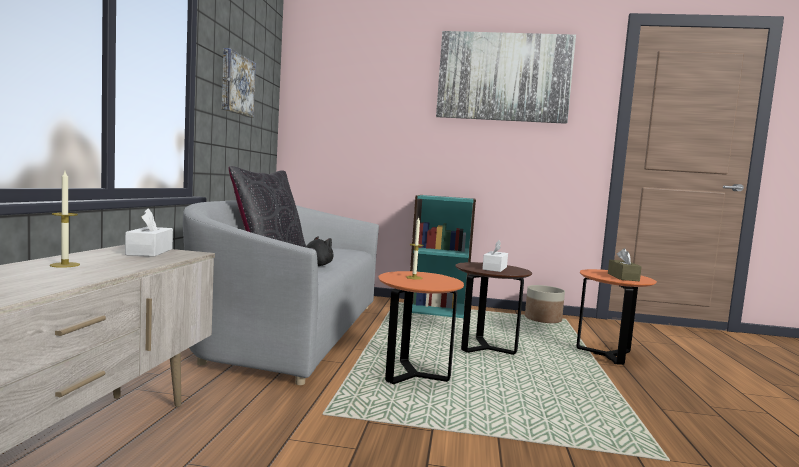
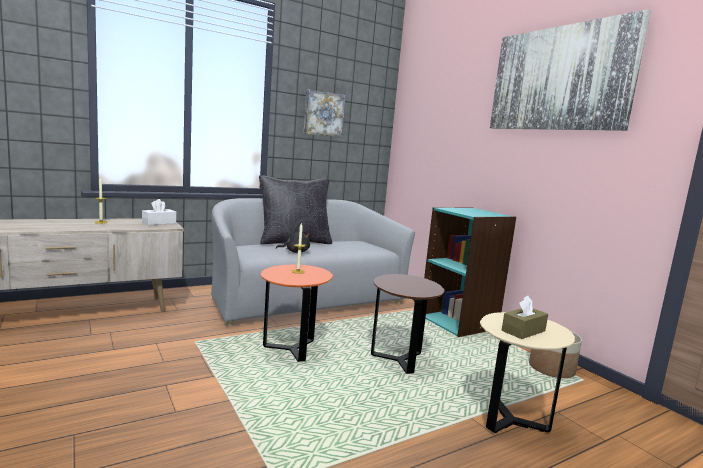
camera: 50 degrees right, 5 degrees up
(494, 268) = (408, 285): white tissue box -> none
(607, 355) = (510, 421): orange side table -> beige side table

